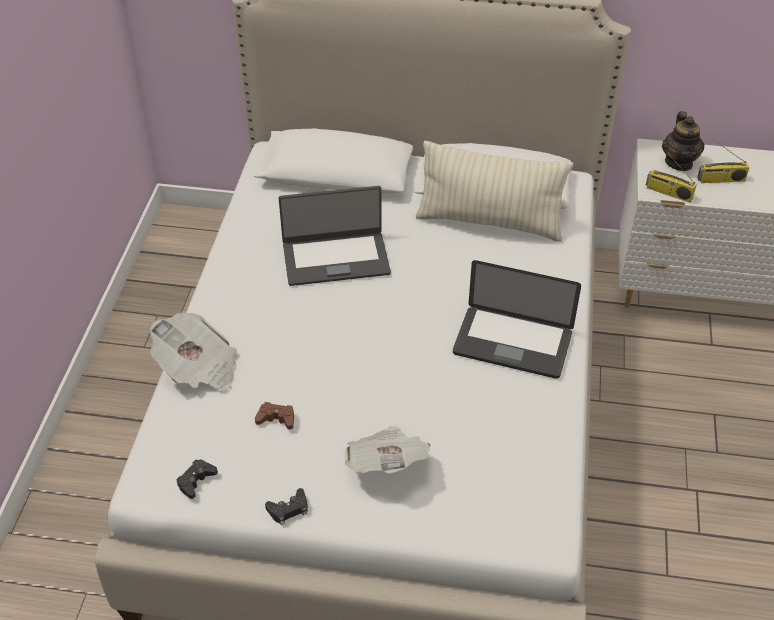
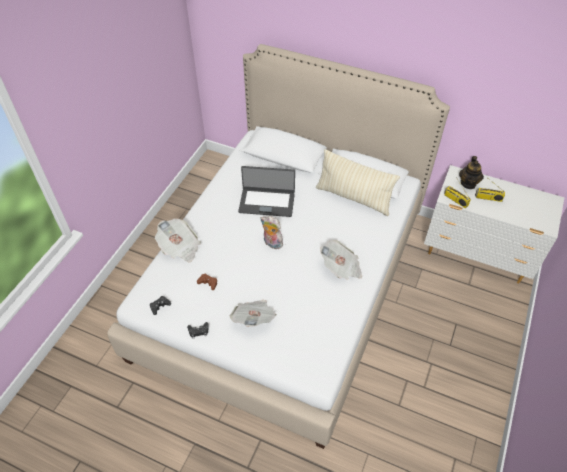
camera: 15 degrees right, 5 degrees up
(371, 327) = (271, 243): none -> plush toy
(512, 343) = (341, 268): laptop -> newspaper

